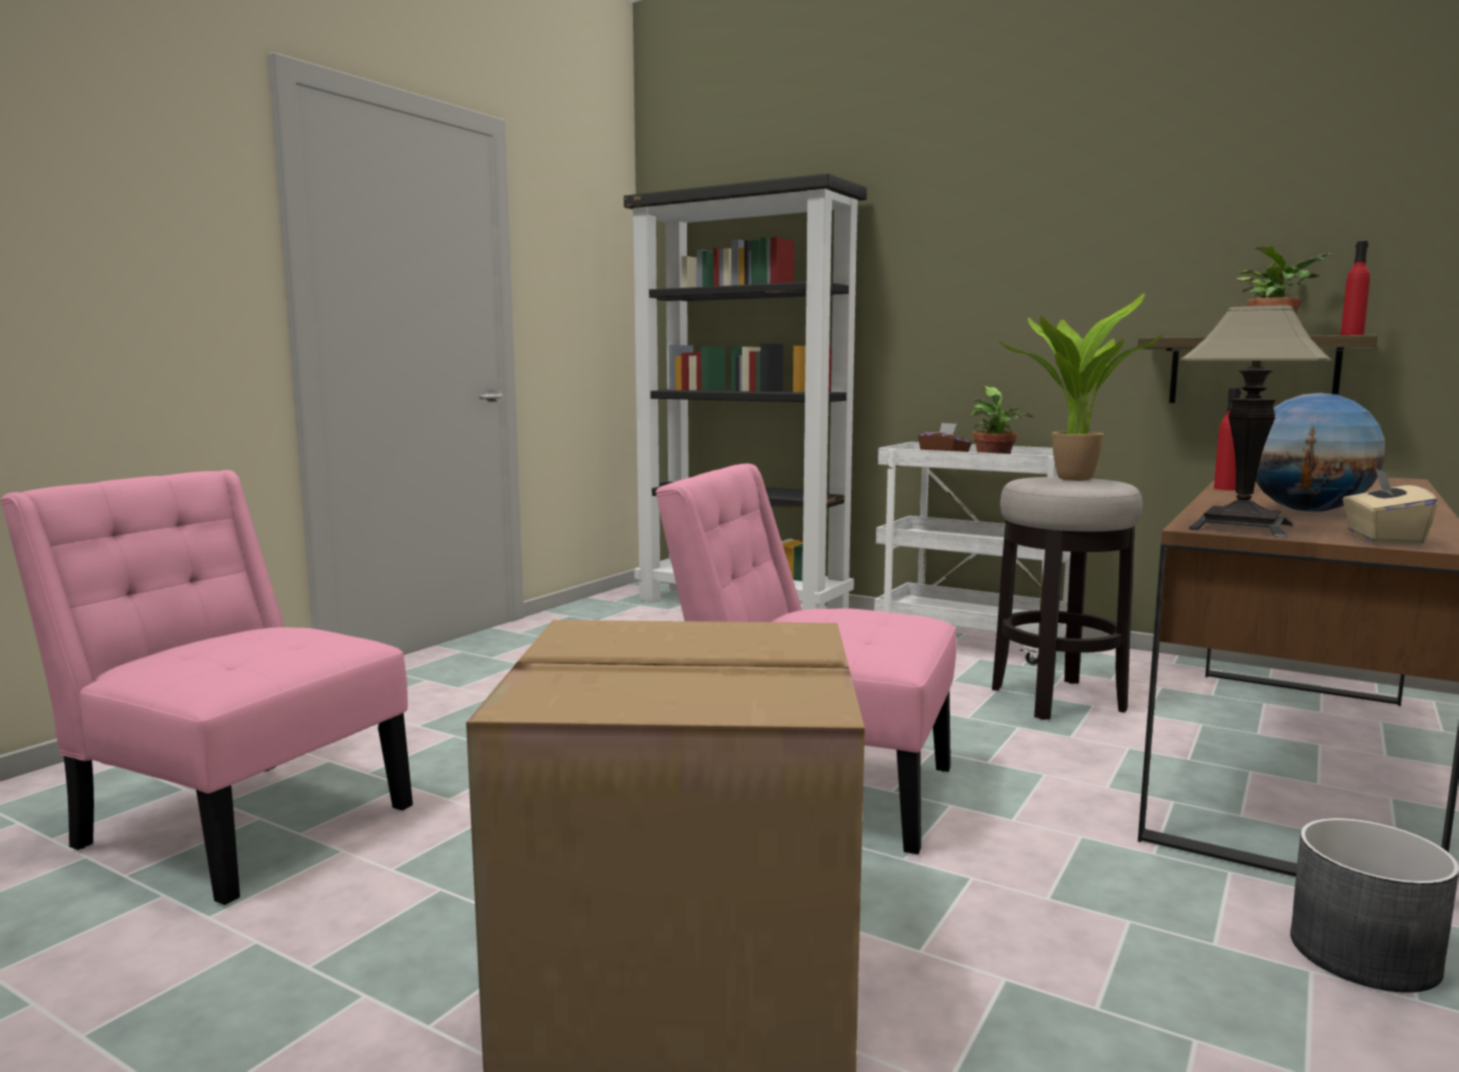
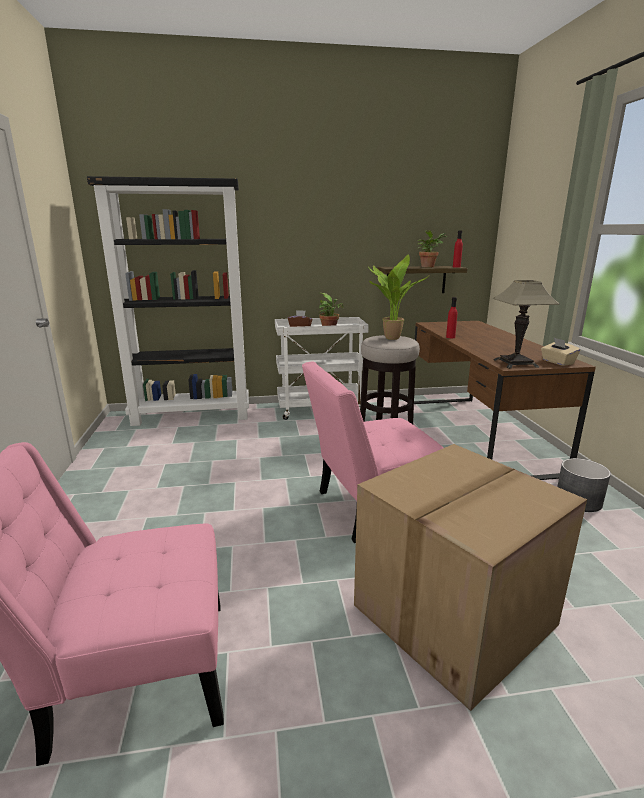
camera: 40 degrees left, 10 degrees up
(1308, 511) = (504, 348): globe -> none

